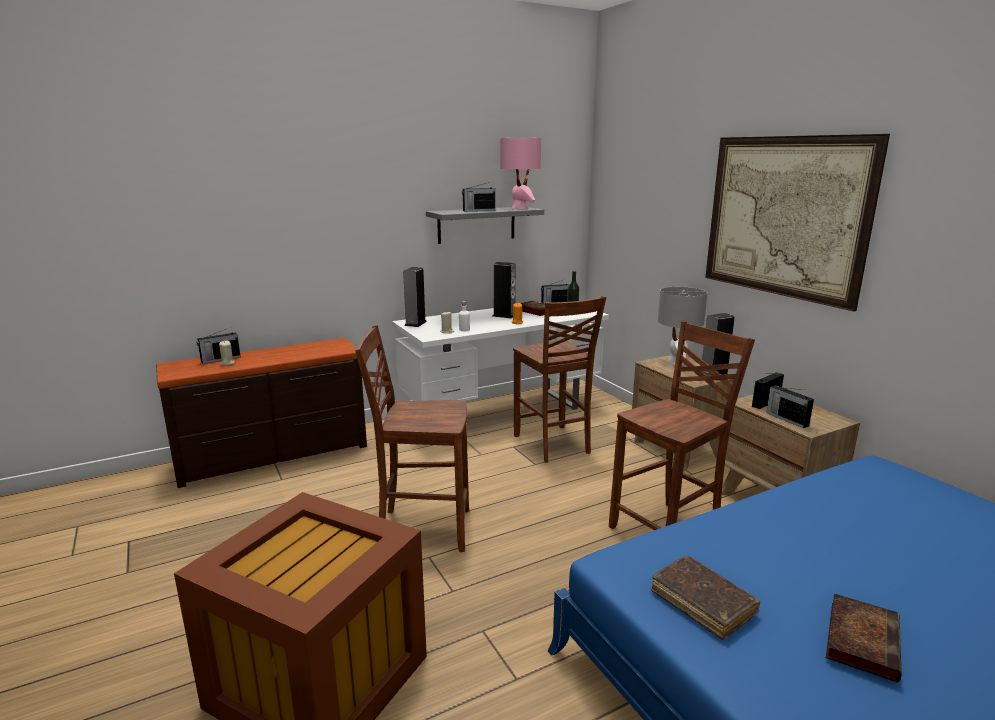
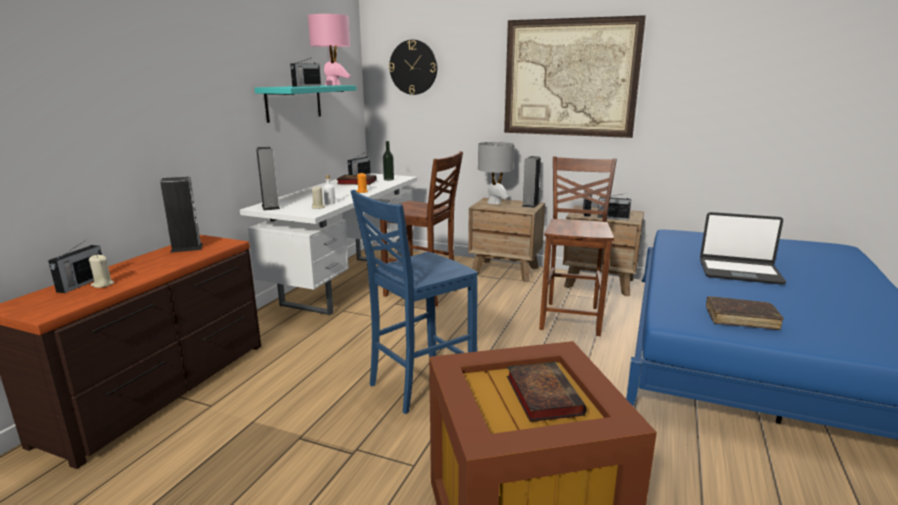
camera: 40 degrees left, 0 degrees up
(422, 528) = (419, 384): brown chair -> blue chair
(476, 224) = (294, 102): grey shelf -> turquoise shelf
(504, 315) = (338, 189): speaker -> speaker (186, 248)
(630, 189) = (413, 67): none -> wall clock
(847, 551) = (739, 272): none -> laptop
(861, 639) = (812, 304): book -> book (541, 394)

